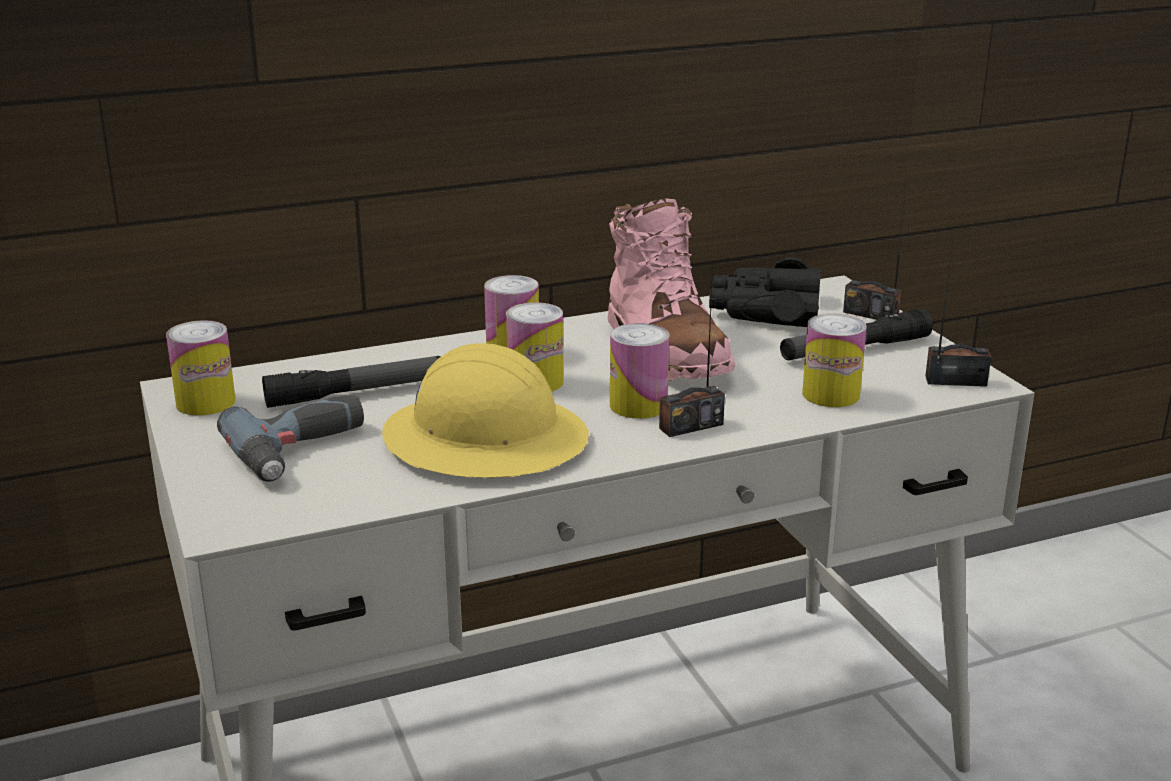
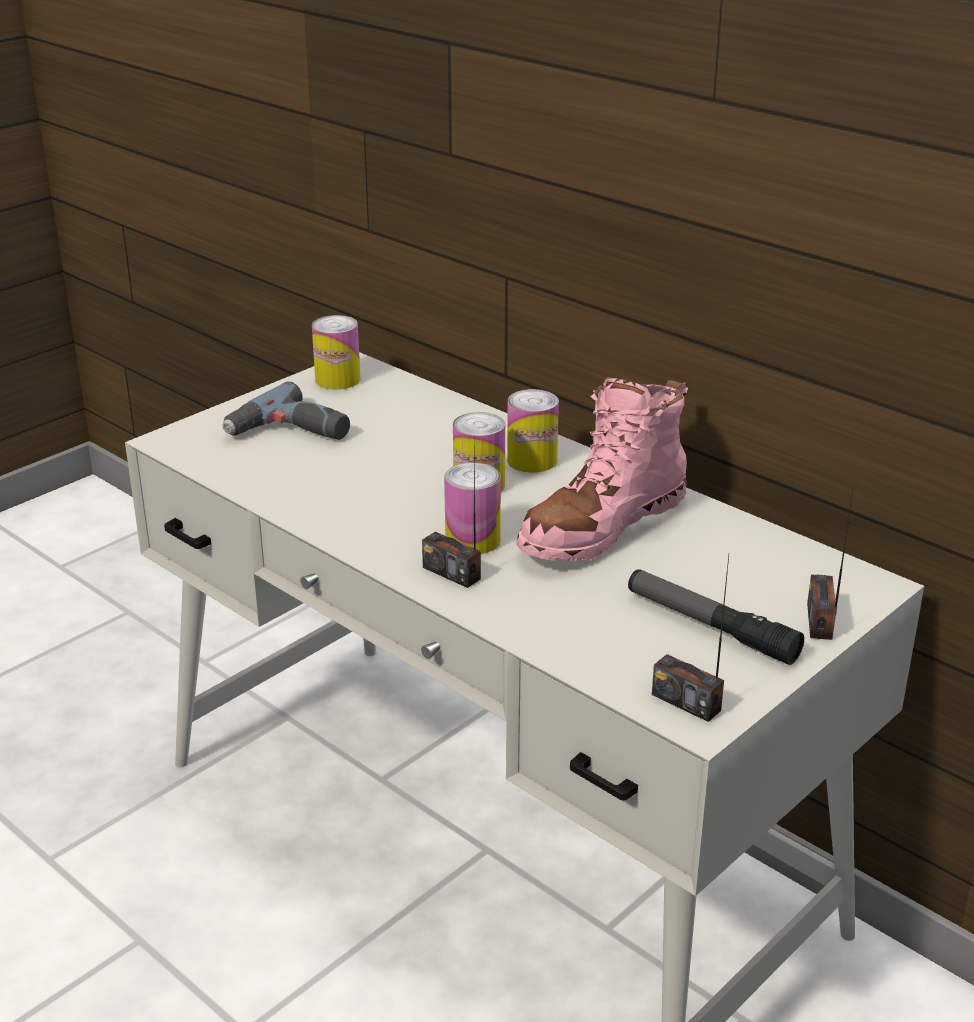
camera: 65 degrees right, 5 degrees up
(356, 393) = (396, 423): flashlight -> none
(485, 440) = (357, 492): yellow hard hat -> none
(765, 310) = (759, 558): black binoculars -> none
(831, 394) = (582, 631): can -> none
(956, 381) = (686, 702): radio -> radio turned 150 degrees clockwise

